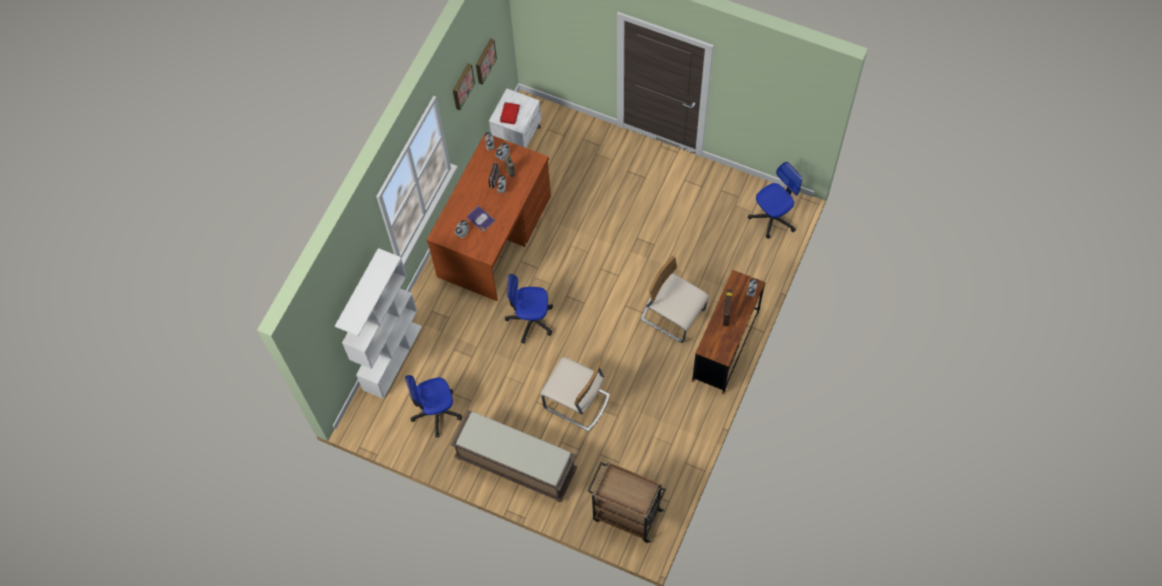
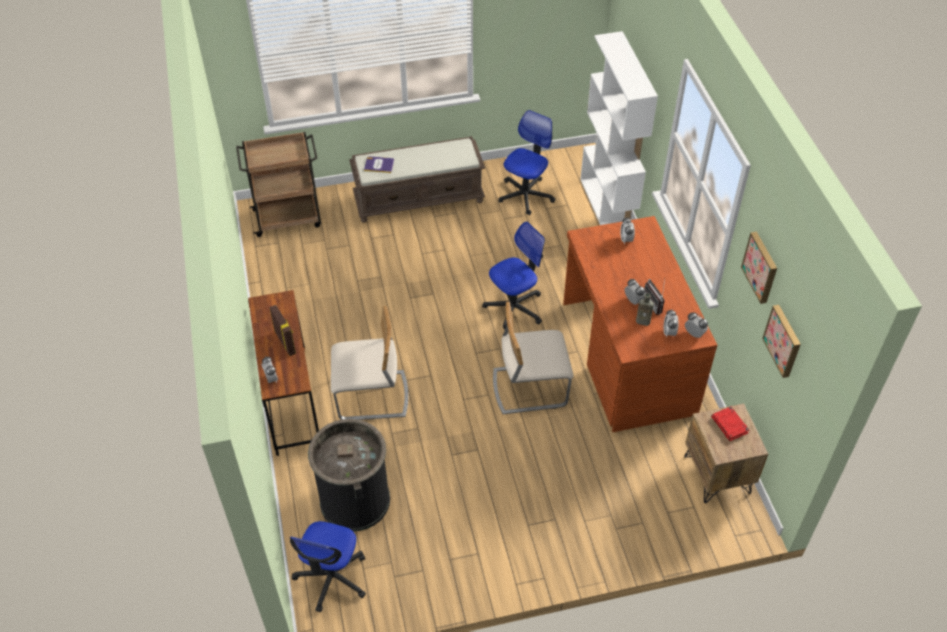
camera: 140 degrees right, 15 degrees down
(480, 219) = (623, 261): book -> book (379, 165)
(517, 137) = (717, 474): white nightstand -> brown nightstand
(576, 402) = (406, 269): beige chair -> beige chair (529, 387)
(730, 253) = (355, 500): none -> black trash can

